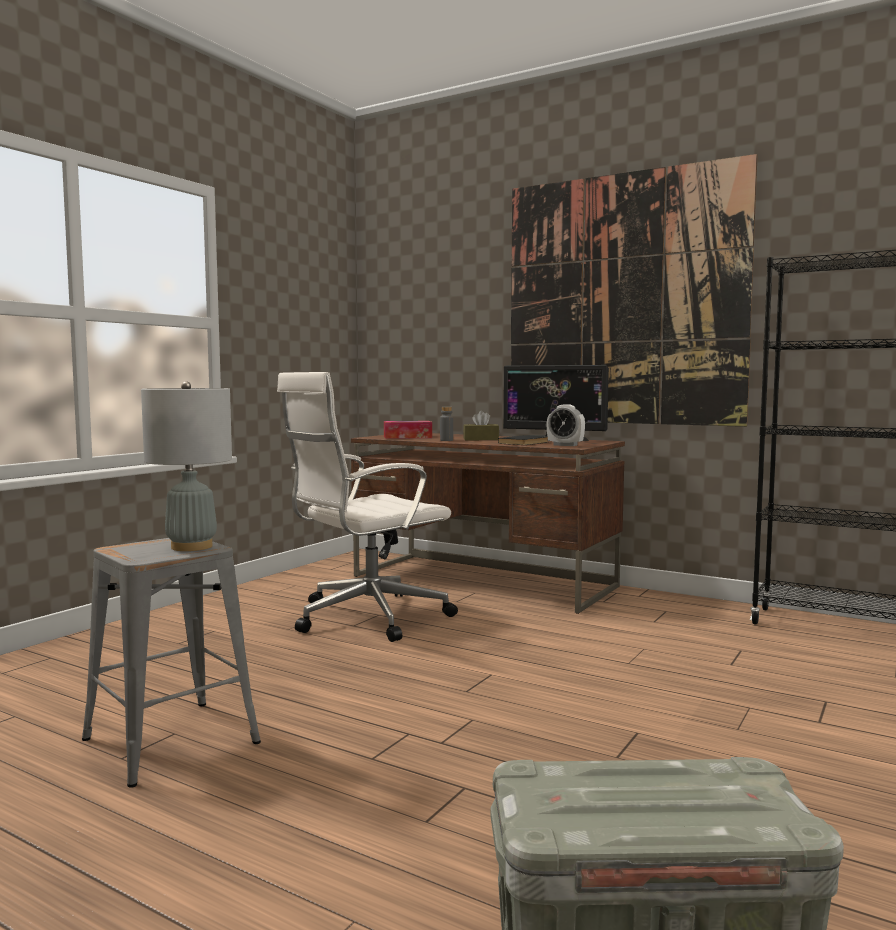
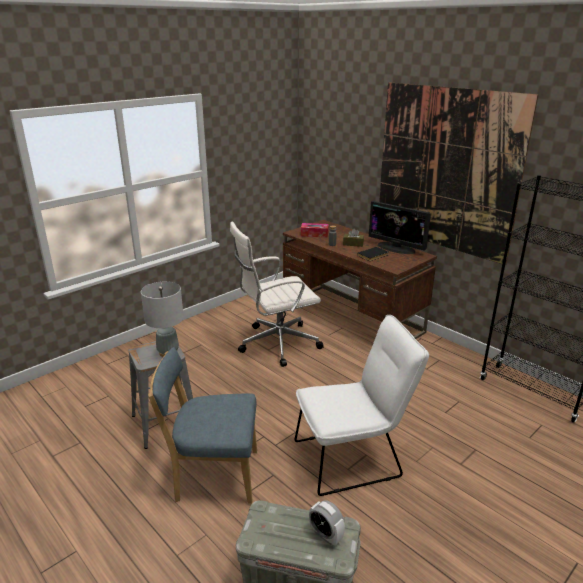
camera: 15 degrees right, 20 degrees up
(322, 808) = (213, 475): none -> blue chair
(565, 445) = (393, 264): alarm clock -> alarm clock (326, 535)
(616, 739) = (354, 457): none -> white chair

